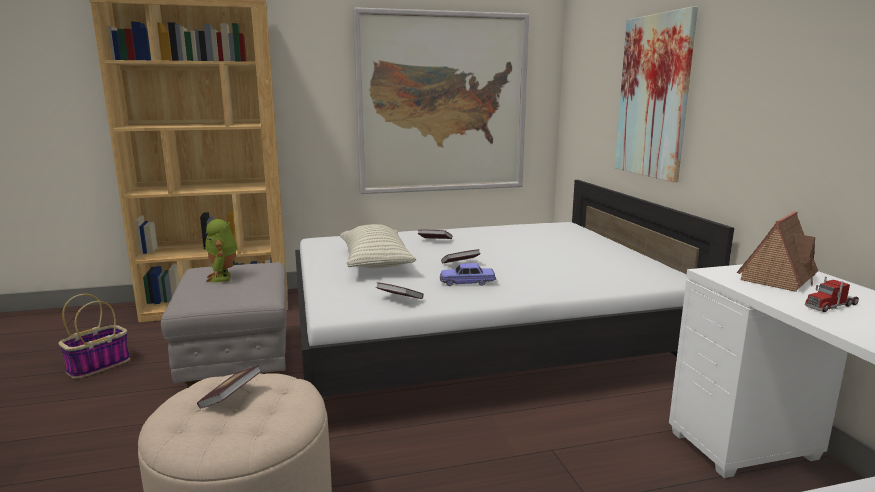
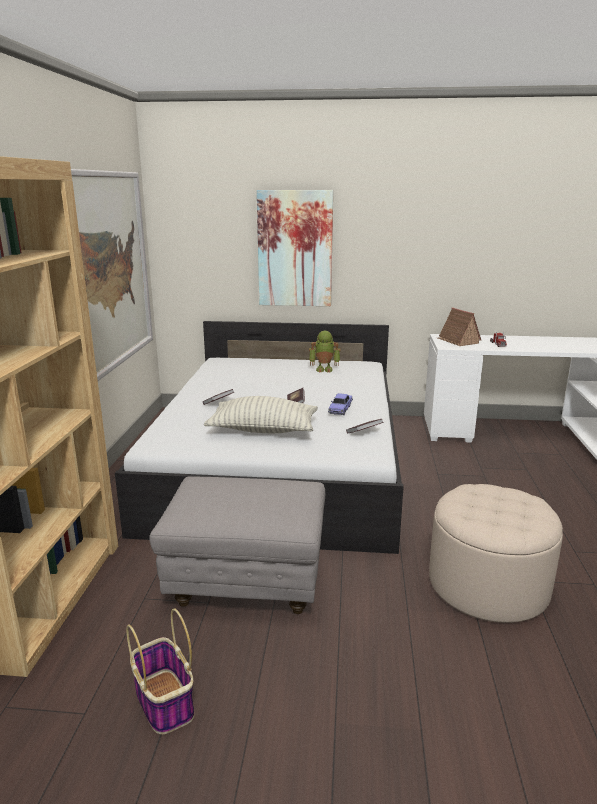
camera: 70 degrees left, 5 degrees up
(223, 278) = (235, 501): toy robot -> toy robot (324, 369)
(231, 398) = (488, 508): book -> none

